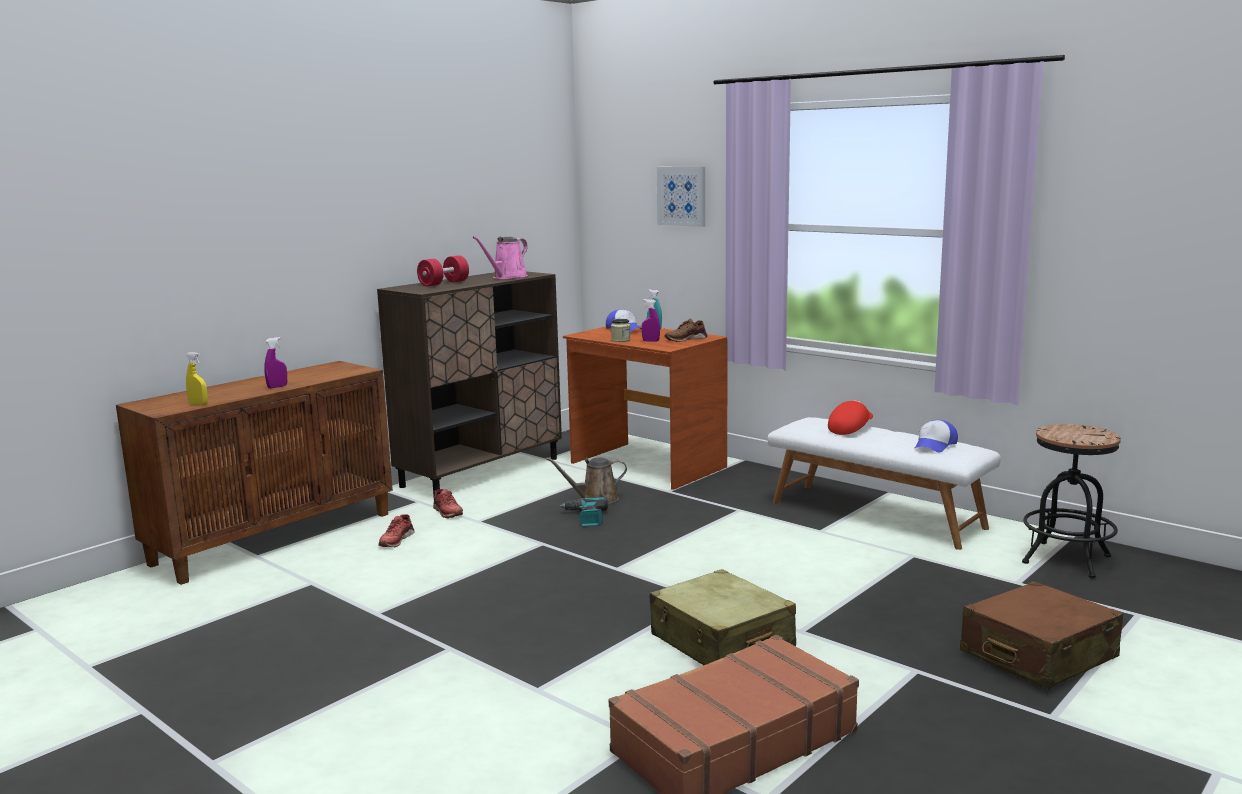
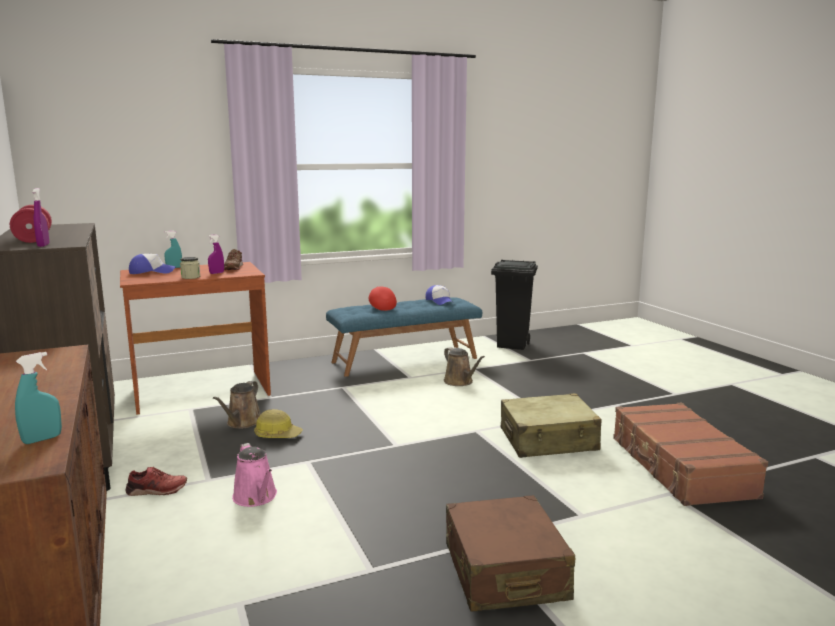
camera: 65 degrees left, 0 degrees up
(198, 404) = (42, 439): yellow spray bottle -> turquoise spray bottle
(277, 387) = (49, 391): purple spray bottle -> purple spray bottle (43, 245)
(396, 540) = (190, 530): red shoe -> none
(507, 277) = (65, 228): pink watering can -> pink watering can (256, 497)
(585, 518) = (277, 435): power drill -> hard hat
(682, 196) = (165, 144): picture -> none
(847, 558) = (460, 382): none -> brown watering can
(877, 514) = (404, 360): white bench -> blue bench
(1037, 655) = (614, 379): brown suitcase -> brown suitcase (504, 572)
(1066, 560) = (513, 345): black stool -> black trash can

